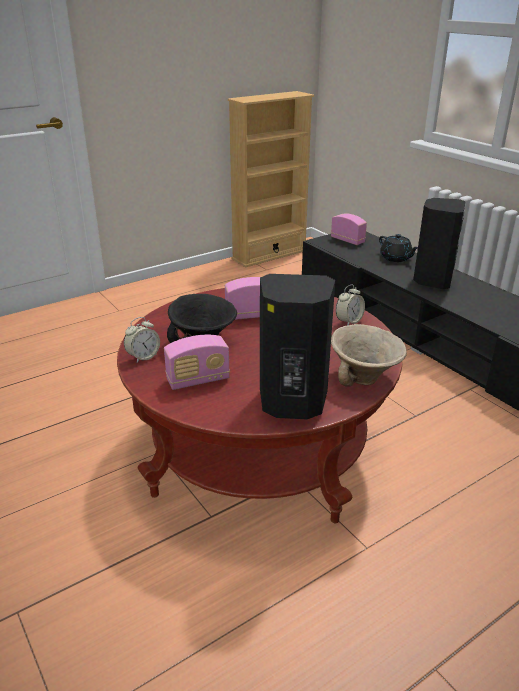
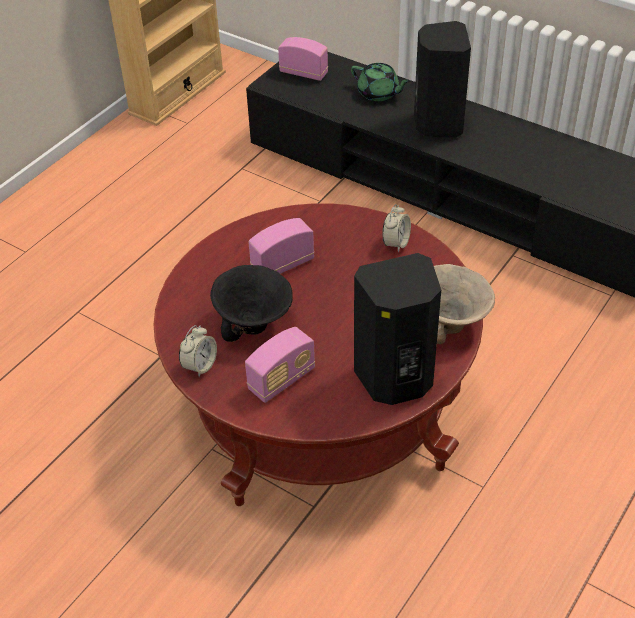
camera: 20 degrees left, 15 degrees up
(396, 258) = (379, 93): black teapot -> green teapot

